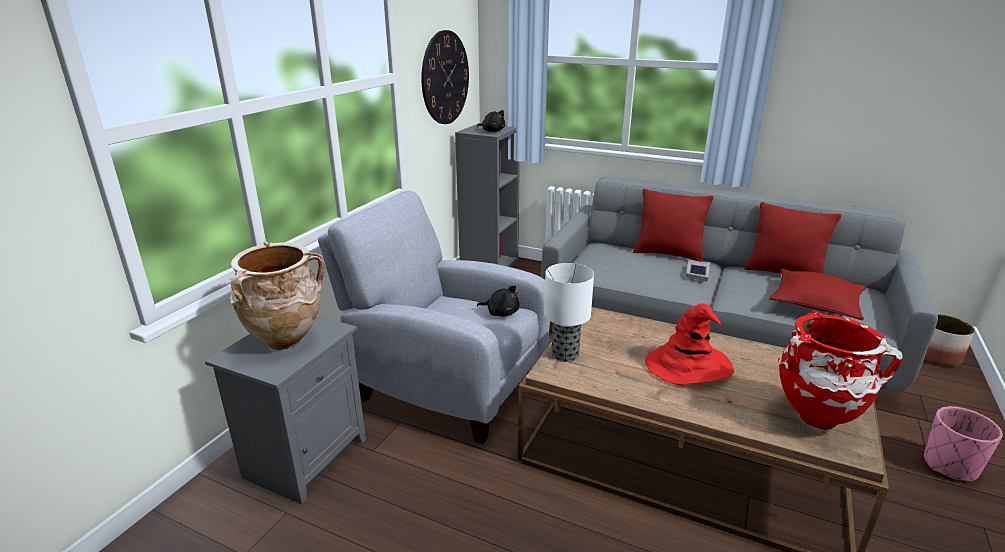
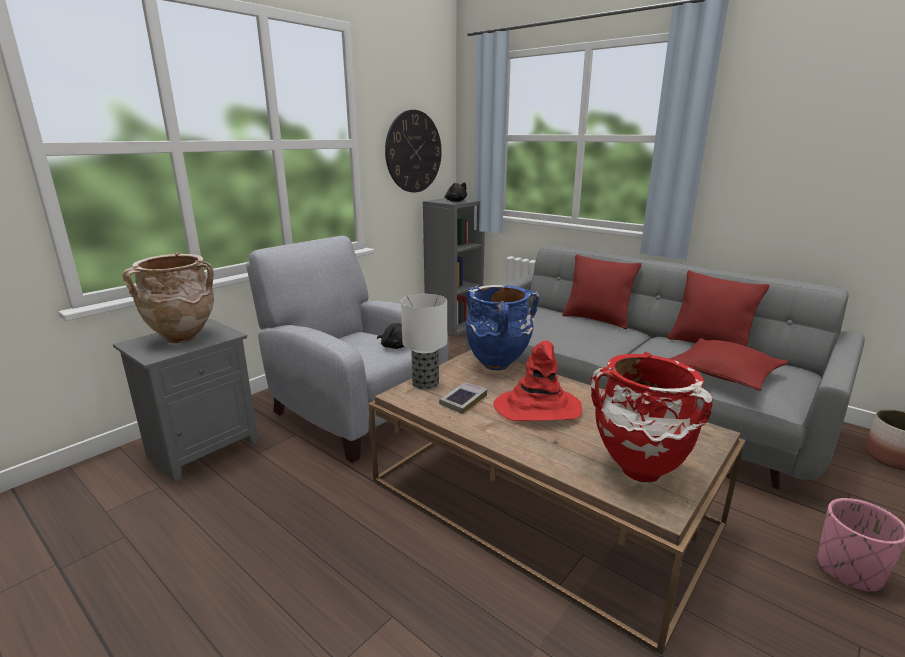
camera: 15 degrees right, 5 degrees down
(618, 322) = (498, 366): none -> blue vase
(697, 273) = (613, 336): book -> book (463, 401)

